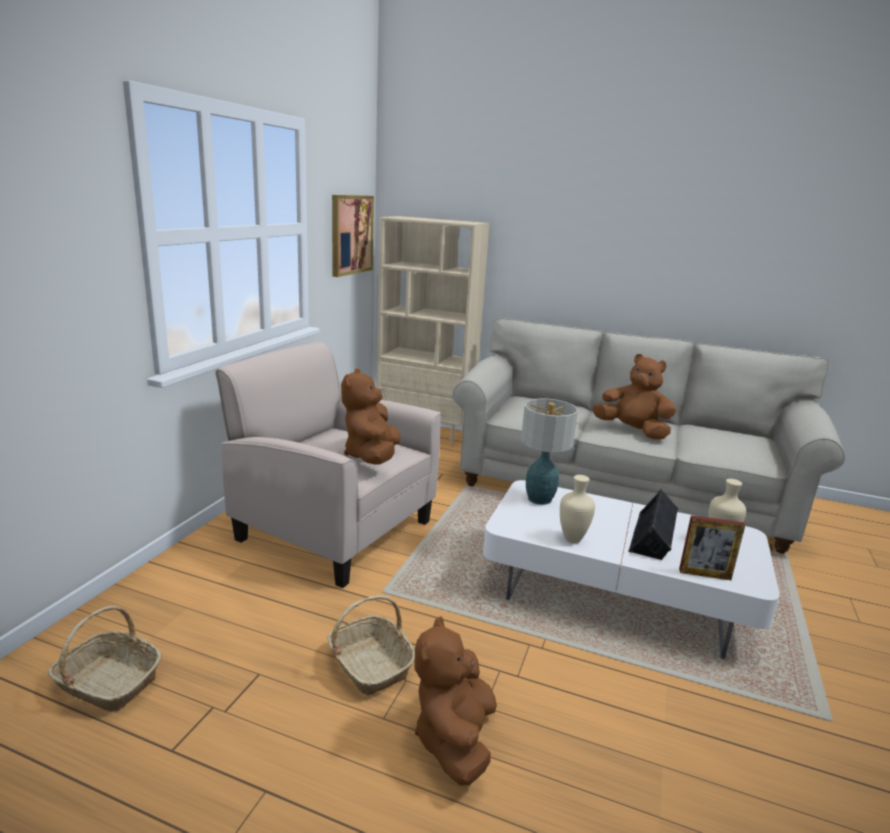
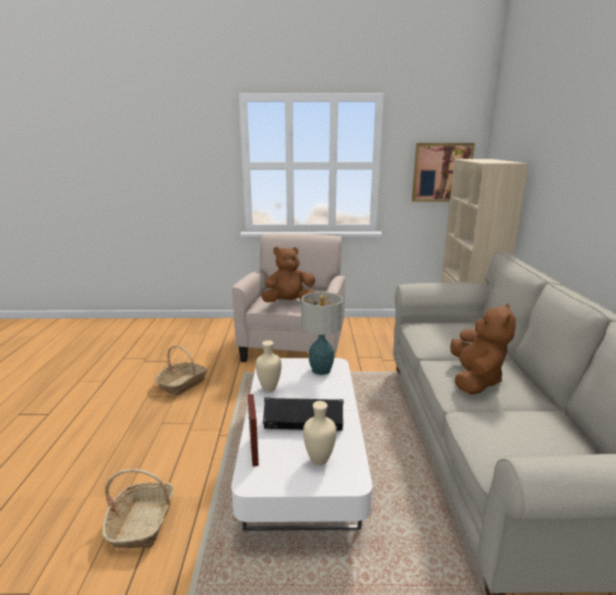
camera: 70 degrees right, 0 degrees up
(108, 682) = (154, 337): basket -> basket (142, 522)
(454, 739) = (136, 418): brown plush toy -> none

